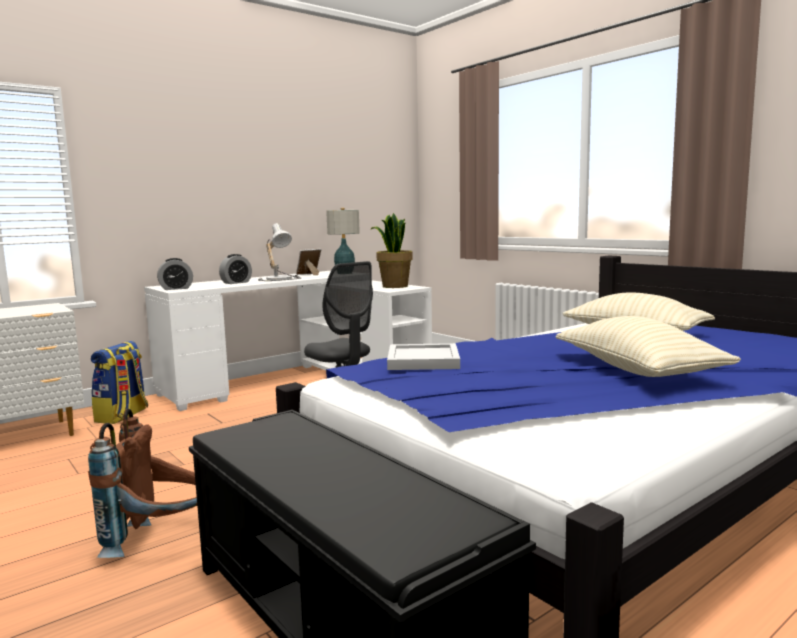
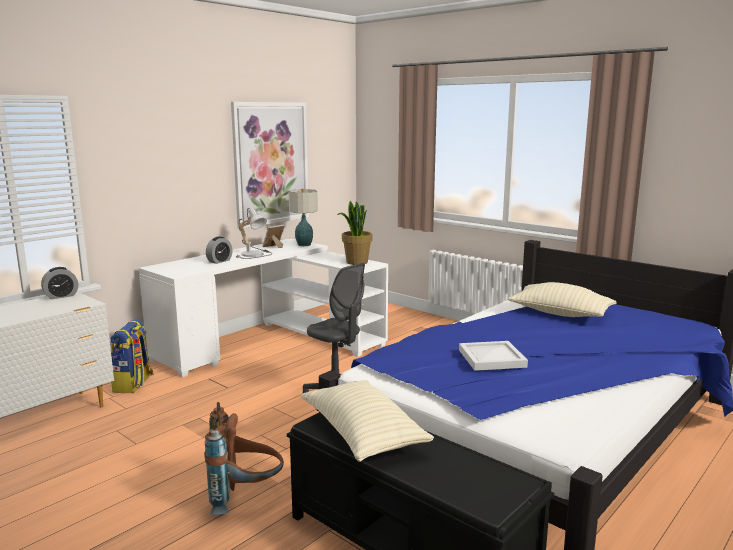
camera: 10 degrees left, 5 degrees up
(176, 288) = (173, 271): alarm clock -> alarm clock (61, 296)
(311, 183) = (271, 163): none -> picture
(424, 360) = (425, 350): white tray -> white tray (492, 358)
(637, 371) = (576, 356): beige pillow -> beige pillow (362, 435)

